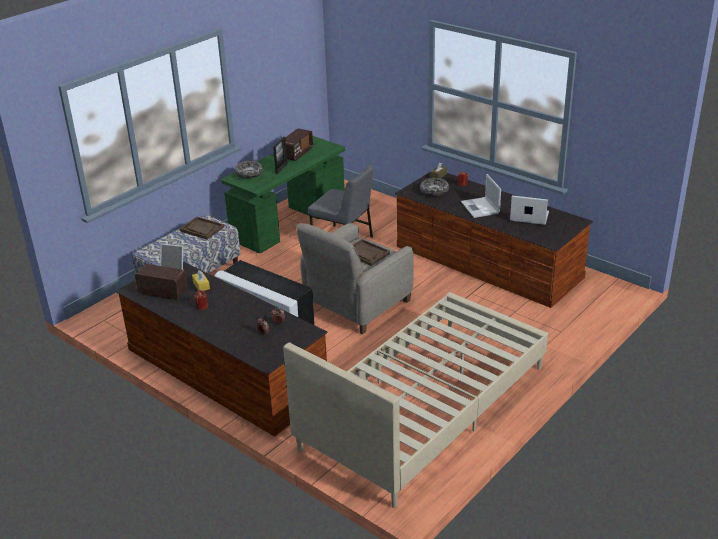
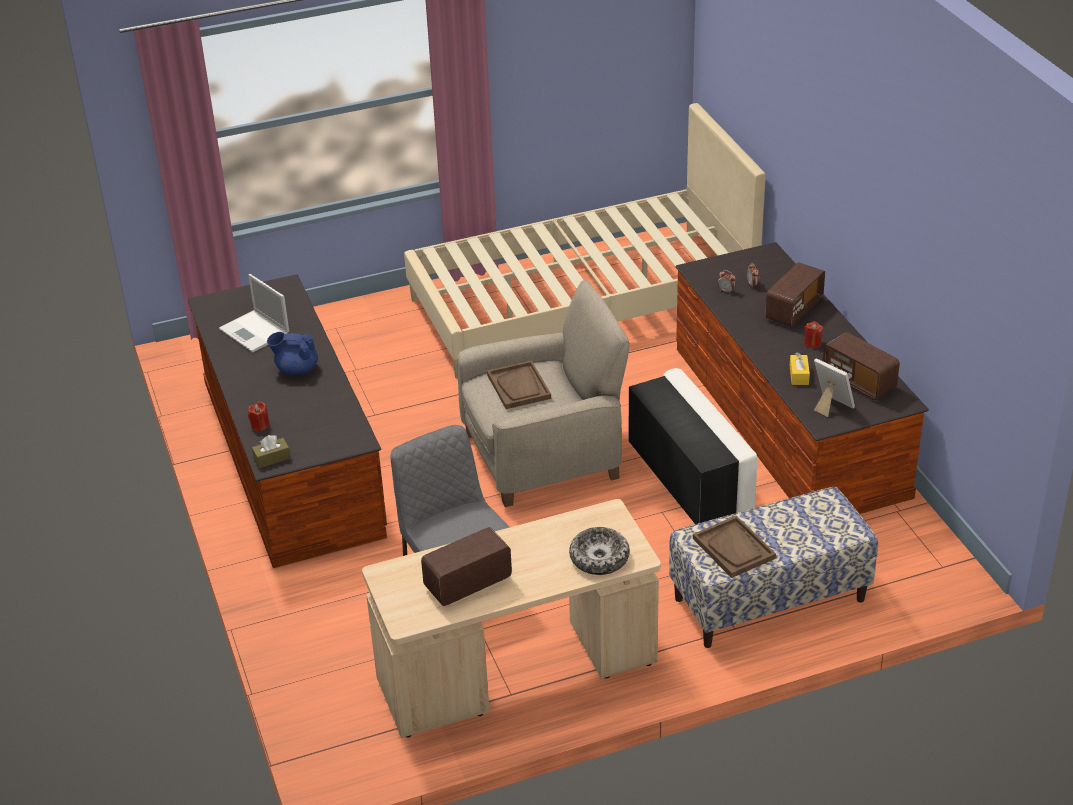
camera: 150 degrees left, 5 degrees up
(225, 324) = (794, 310): none -> radio
(281, 168) = (531, 549): picture frame -> none
(289, 223) = (517, 673): green desk -> beige desk
(434, 191) = (319, 427): bowl -> none
(480, 208) = (296, 369): laptop -> blue teapot

